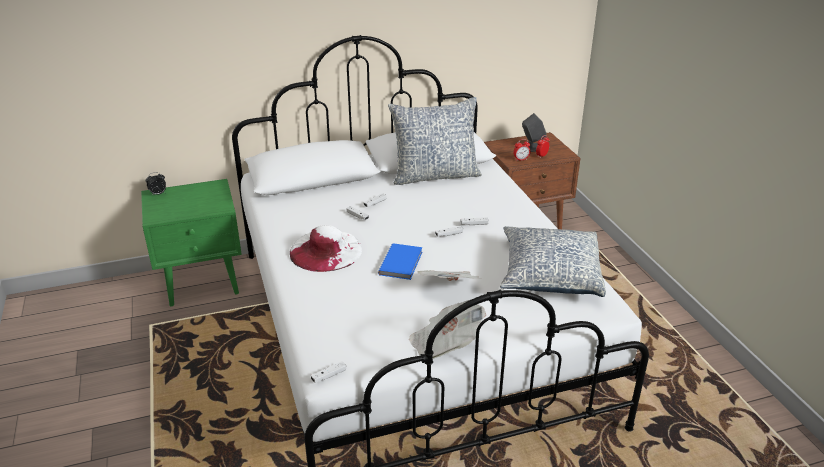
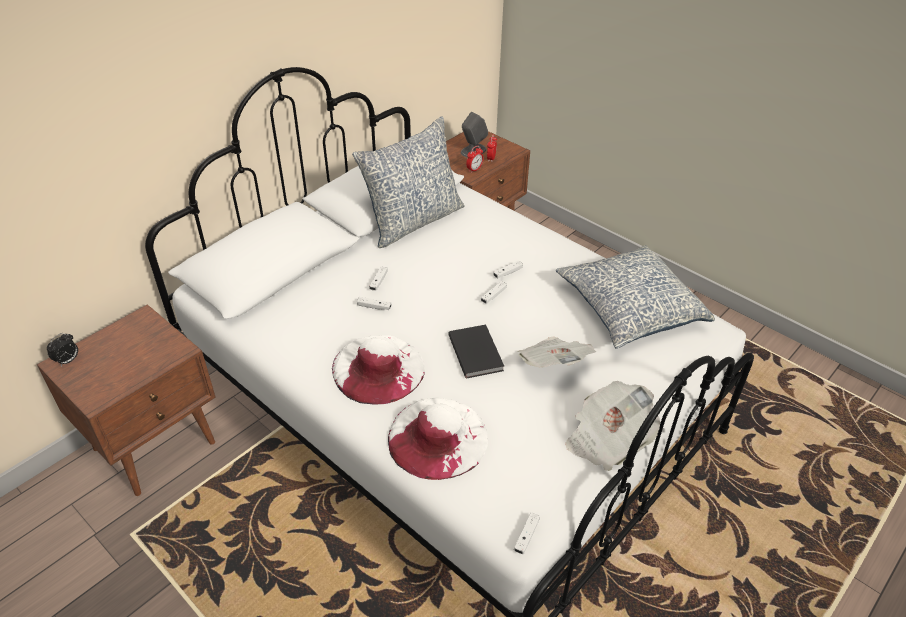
camera: 30 degrees left, 10 degrees up
(203, 282) = (156, 445): green nightstand -> brown nightstand
(326, 300) = (437, 437): none -> white hat
(402, 263) = (476, 352): blue book -> black book

